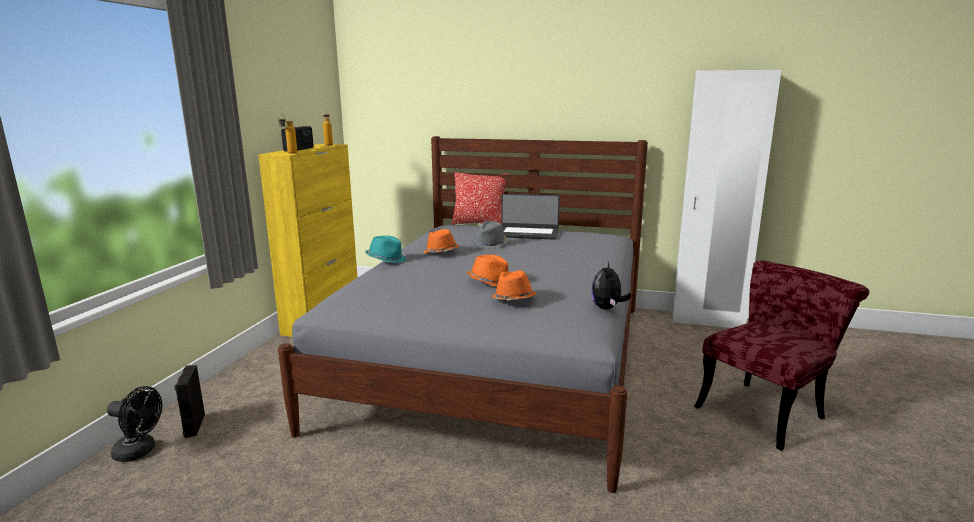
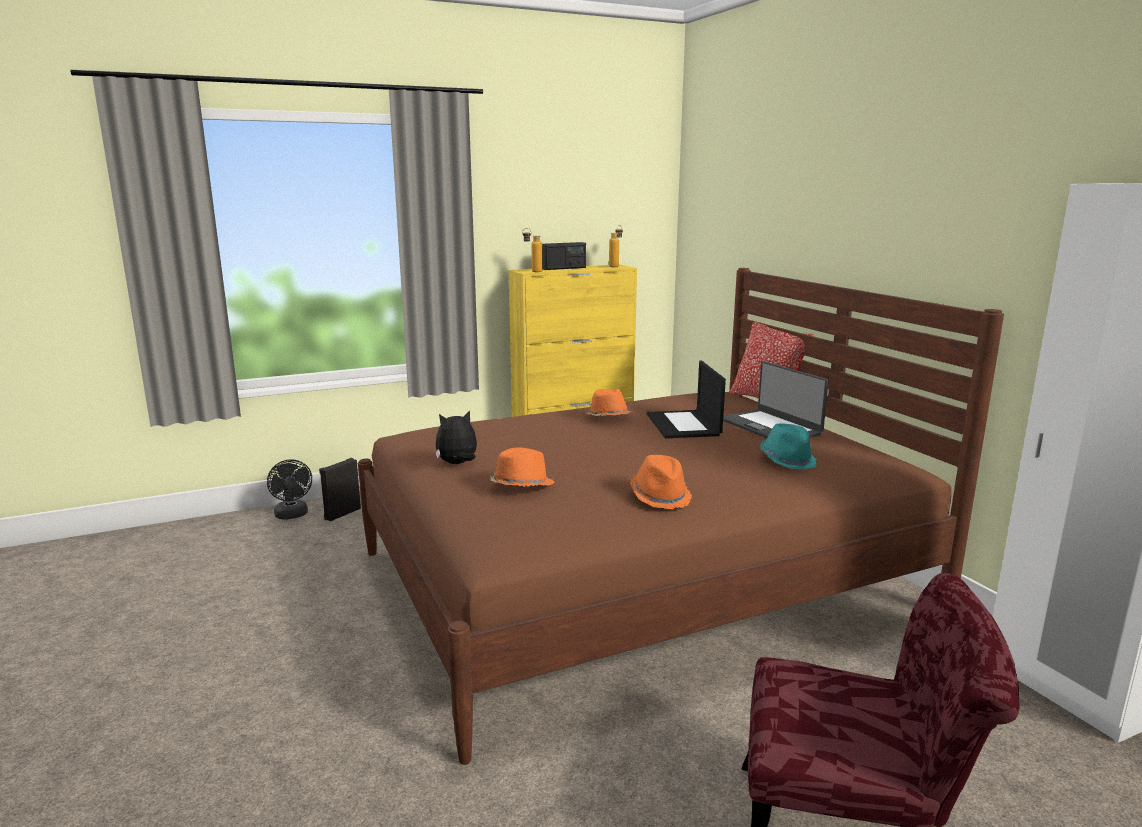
camera: 50 degrees right, 0 degrees up
(386, 259) = (546, 409): turquoise hat -> turquoise hat (787, 460)
(490, 244) = (684, 425): grey hat -> laptop
(490, 282) = (556, 462): orange hat -> orange hat (660, 496)
(498, 360) = (637, 581): grey bed -> brown bed
(607, 308) = (586, 536): plush toy -> plush toy (457, 464)

